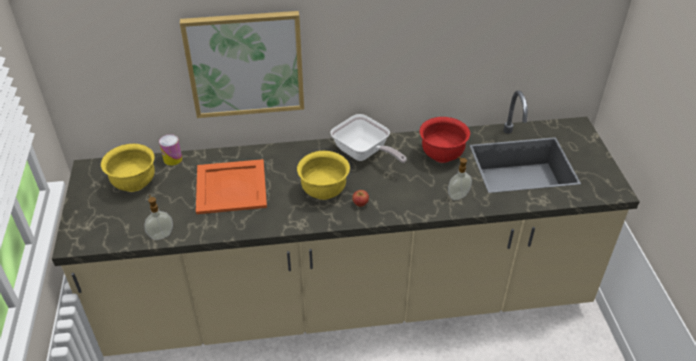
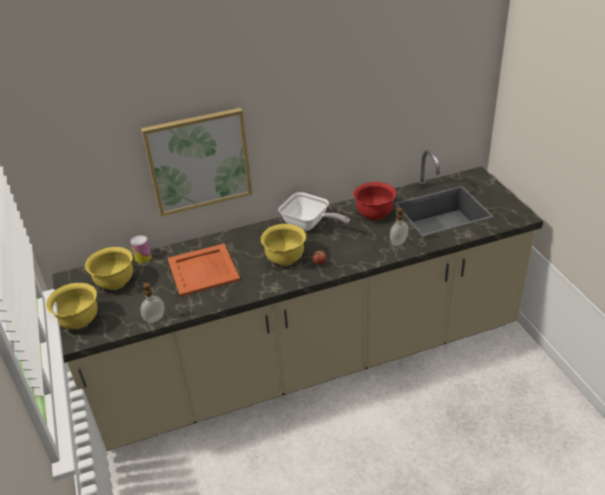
camera: 10 degrees left, 5 degrees down
(83, 221) = (79, 321): none -> yellow bowl

